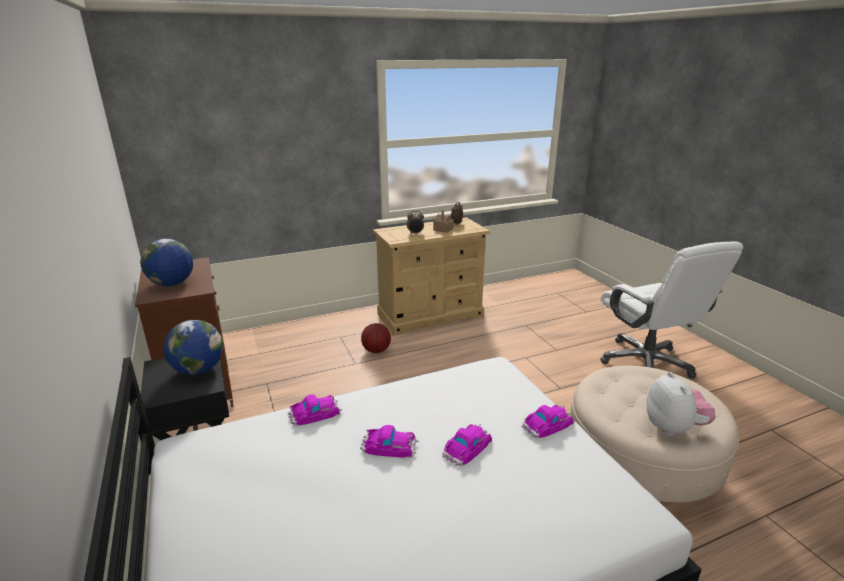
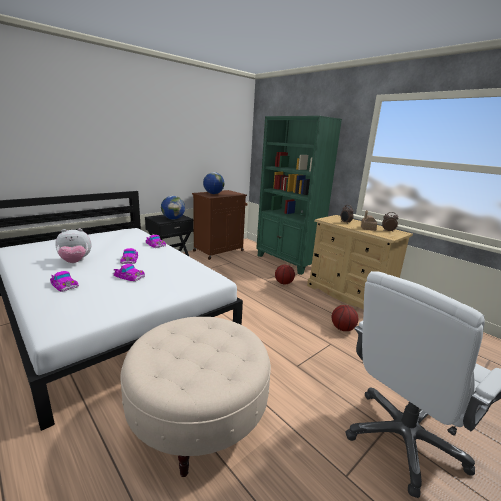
camera: 70 degrees right, 5 degrees down
(307, 330) = (287, 262): none -> green bookcase
(500, 341) = (343, 329): none -> basketball
(547, 424) = (151, 297): toy car -> toy car (63, 284)
(673, 428) = (161, 359): plush toy -> plush toy (75, 262)

